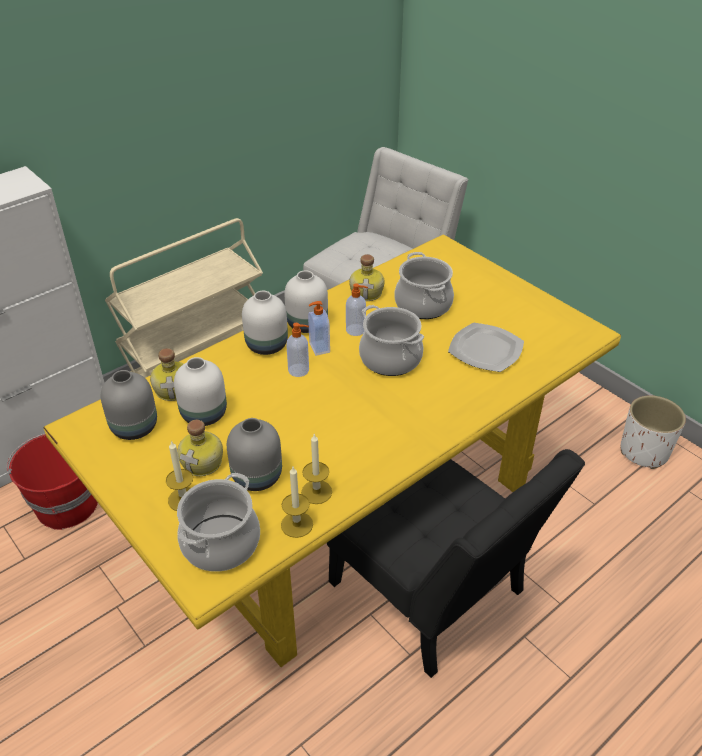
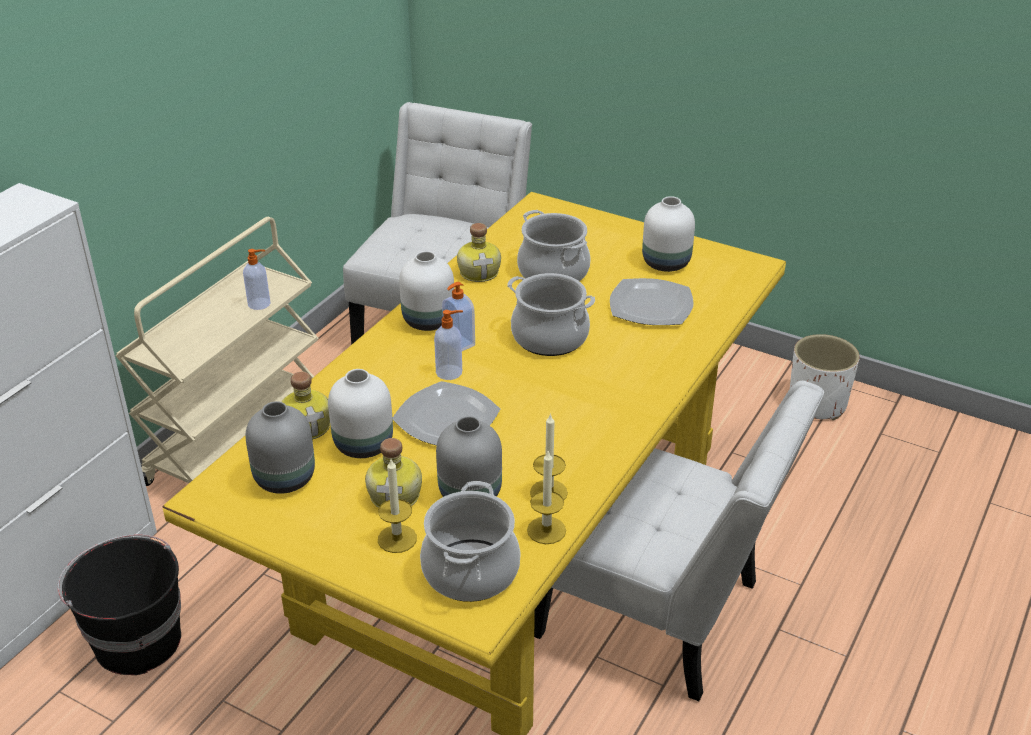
camera: 20 degrees left, 5 degrees down
(66, 504) = (136, 640): red bucket -> black bucket
(266, 346) = (393, 354): white vase -> white vase (666, 264)
(276, 408) = (448, 418): none -> plate
(356, 330) = (491, 315): soap dispenser -> soap dispenser (260, 304)
(433, 595) = (659, 615): black chair -> white chair

